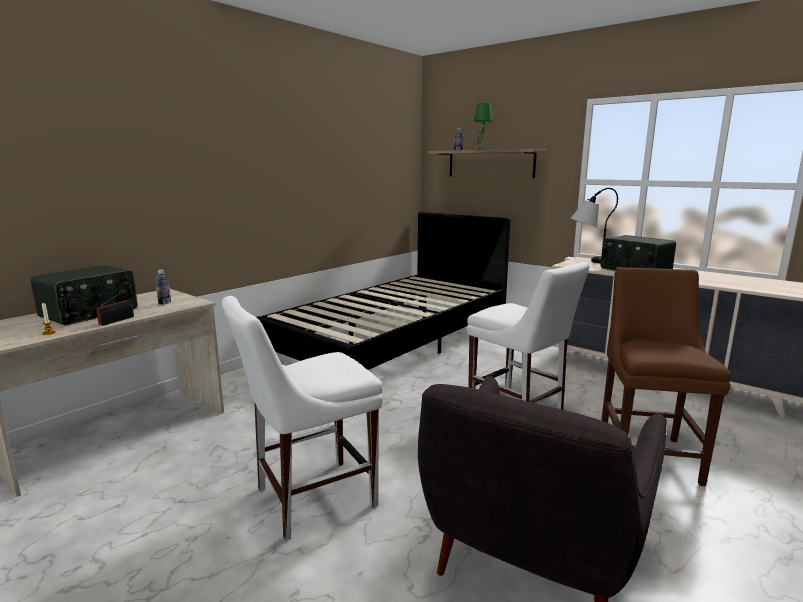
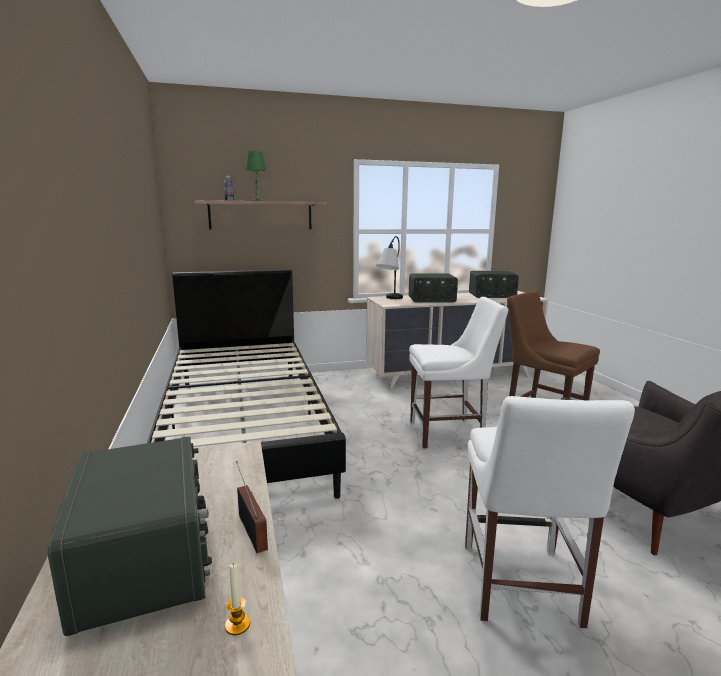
camera: 55 degrees left, 0 degrees up
(164, 303) = (200, 476): bottle -> none
(746, 281) = (492, 295): none -> radio

